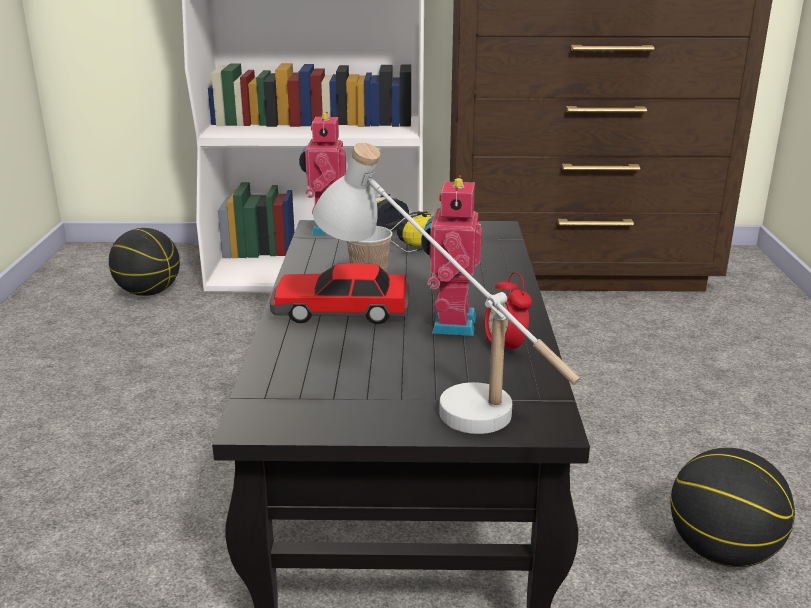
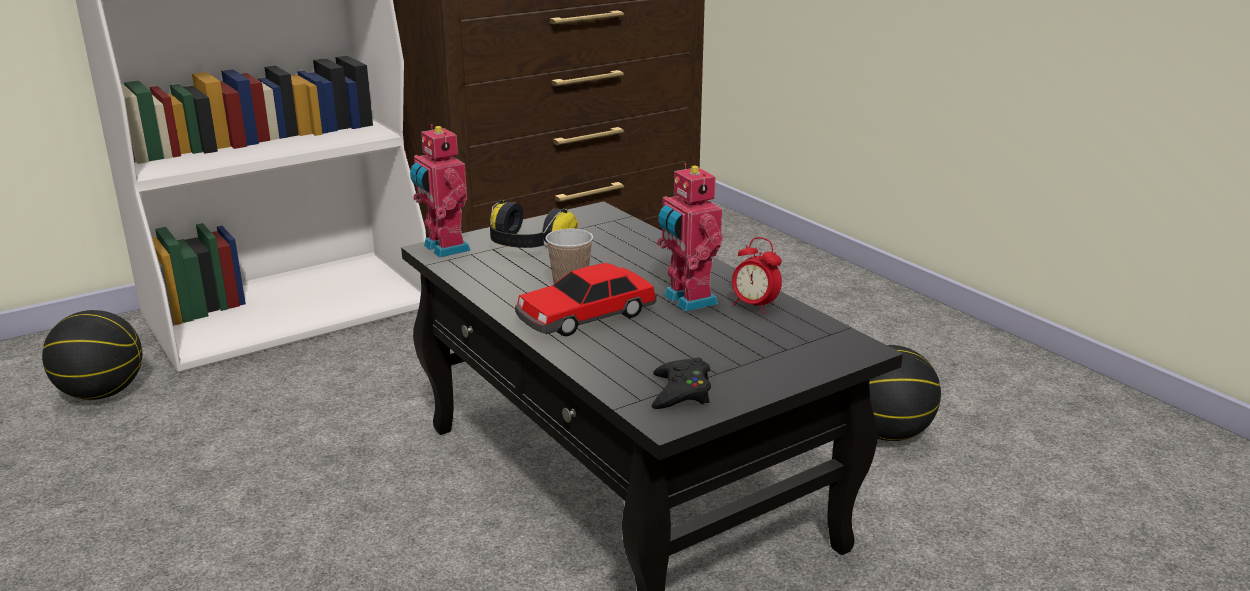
camera: 35 degrees left, 0 degrees up
(307, 403) = (681, 392): none -> black game controller
(435, 393) = (758, 353): white table lamp -> none

